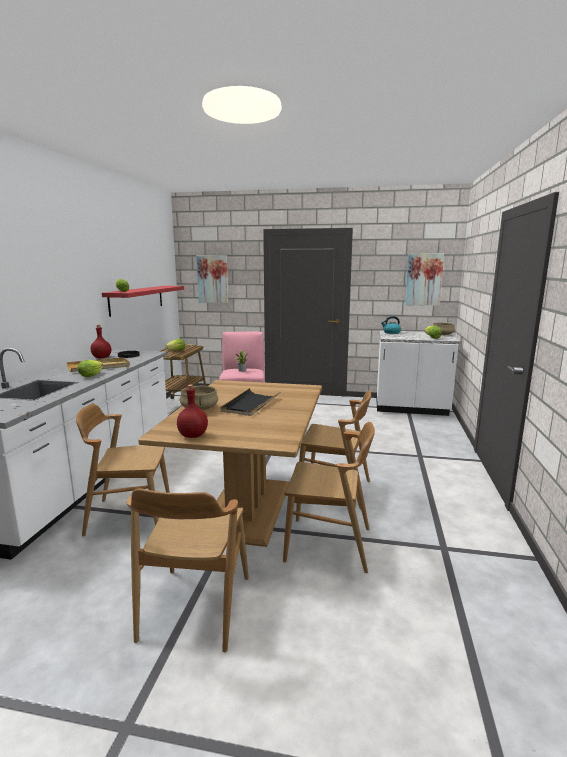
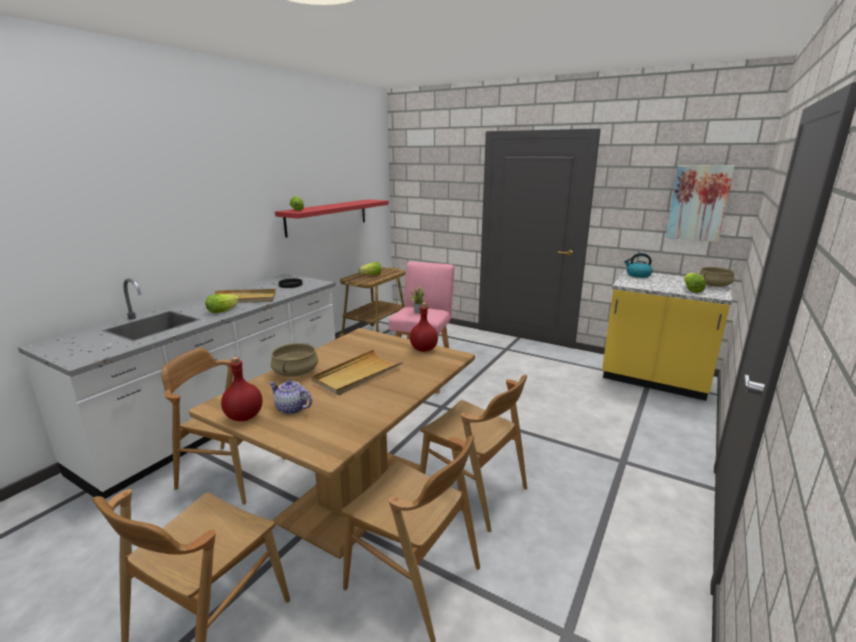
camera: 20 degrees right, 5 degrees up
(102, 357) = (262, 285): red bottle -> red bottle (424, 349)
(213, 279) = (427, 192): picture -> none
(224, 427) = (291, 409): none -> teapot
(250, 404) = (357, 375): black tray -> beige tray
(411, 408) = (654, 380): white counter -> yellow counter

